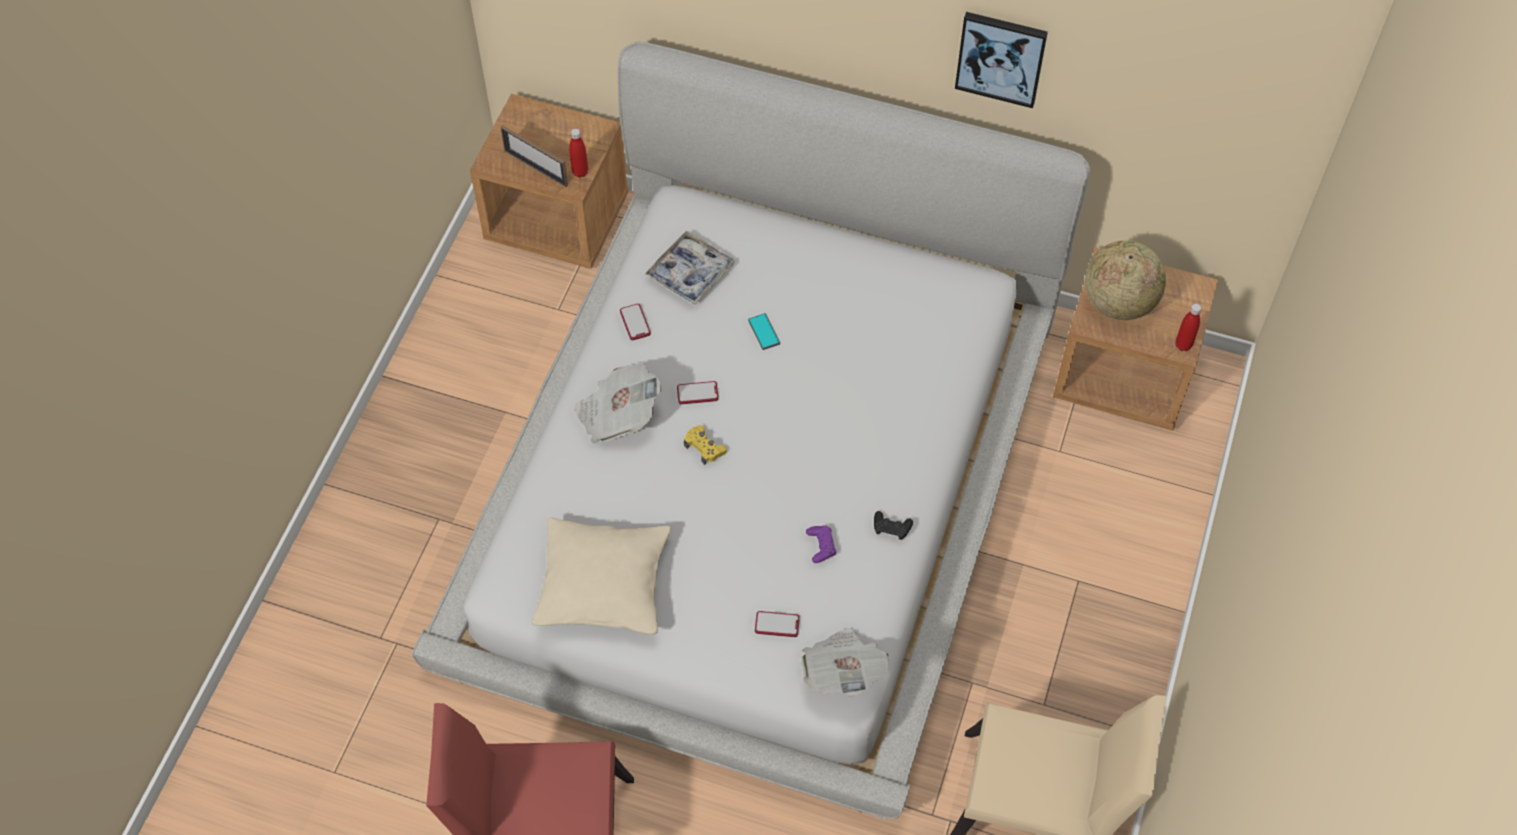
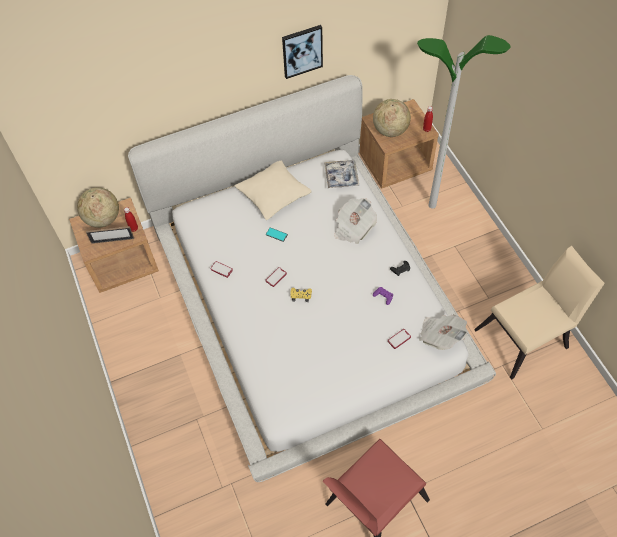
camera: 40 degrees left, 0 degrees up
(553, 127) = (103, 219): none -> globe
(603, 585) = (318, 380): beige pillow -> beige pillow (273, 194)
(618, 415) = (253, 310): newspaper -> newspaper (353, 228)
(690, 273) = (223, 234): tray -> tray (341, 177)
(1112, 488) = (432, 205): none -> floor lamp

